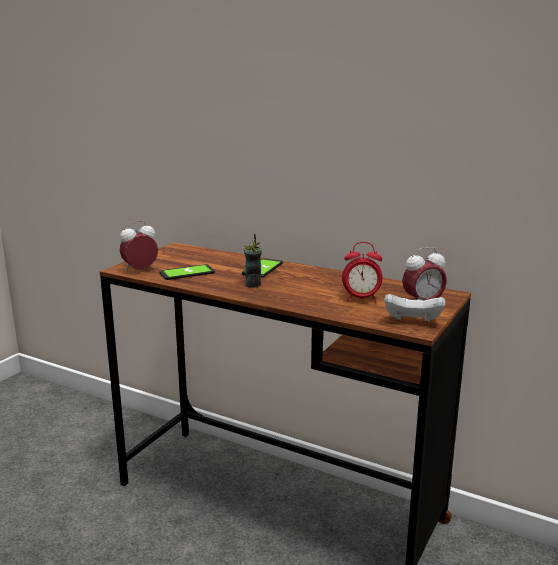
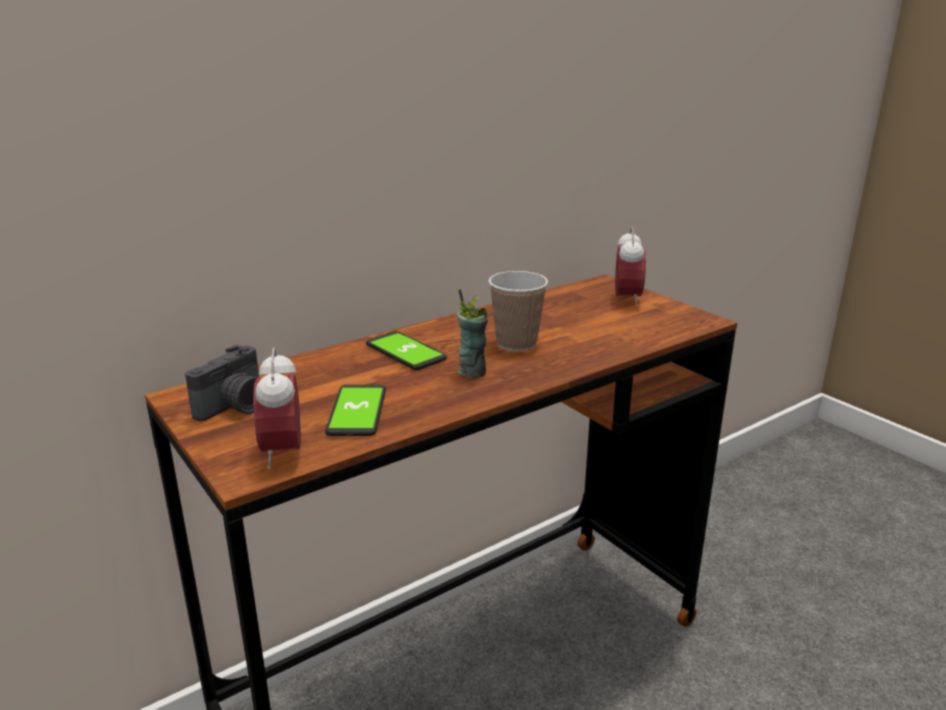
camera: 65 degrees left, 5 degrees up
(174, 255) = (236, 407): none -> camera
(304, 287) = (516, 343): none -> cup
(361, 299) = (588, 323): alarm clock -> none
(412, 322) = (680, 317): white game controller -> none

